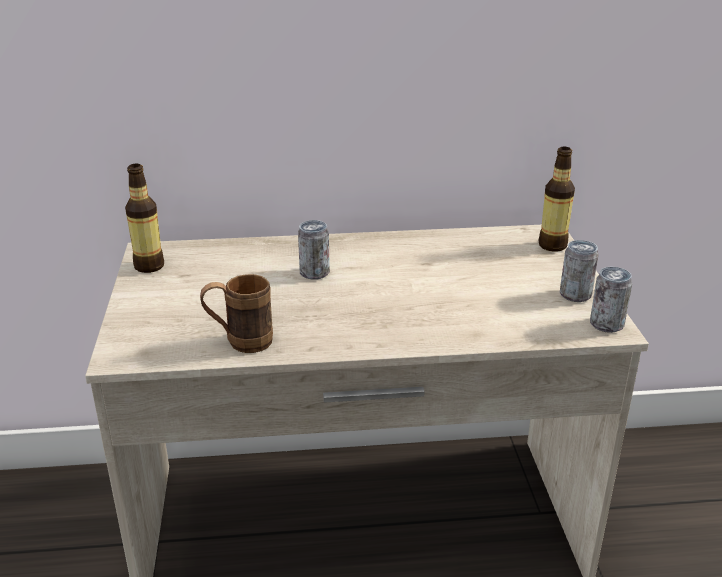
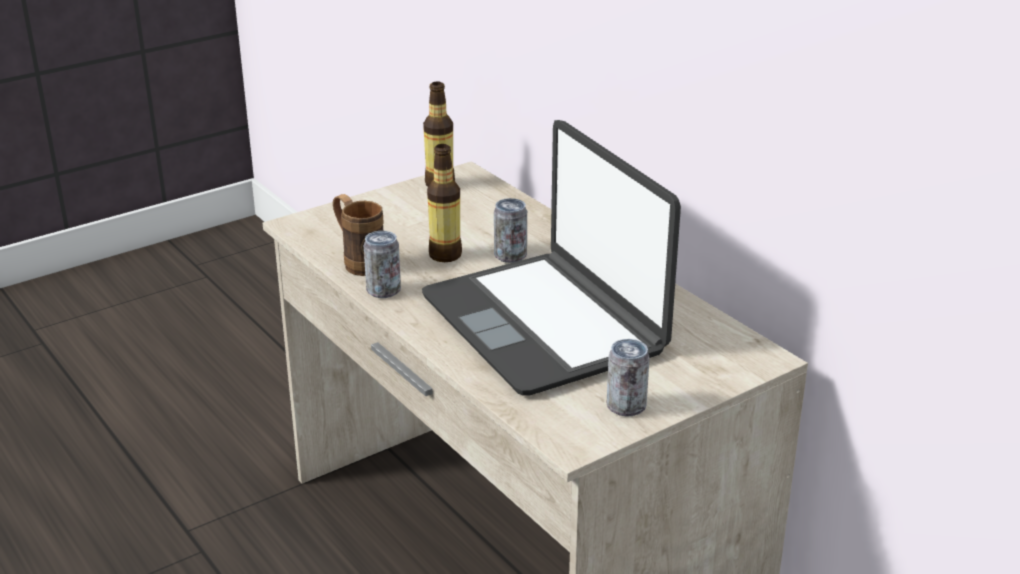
camera: 60 degrees right, 0 degrees up
(435, 290) = (545, 324): none -> laptop
(552, 245) = (734, 368): bottle -> bottle (445, 255)
(606, 324) = (579, 438): can -> can (383, 290)

